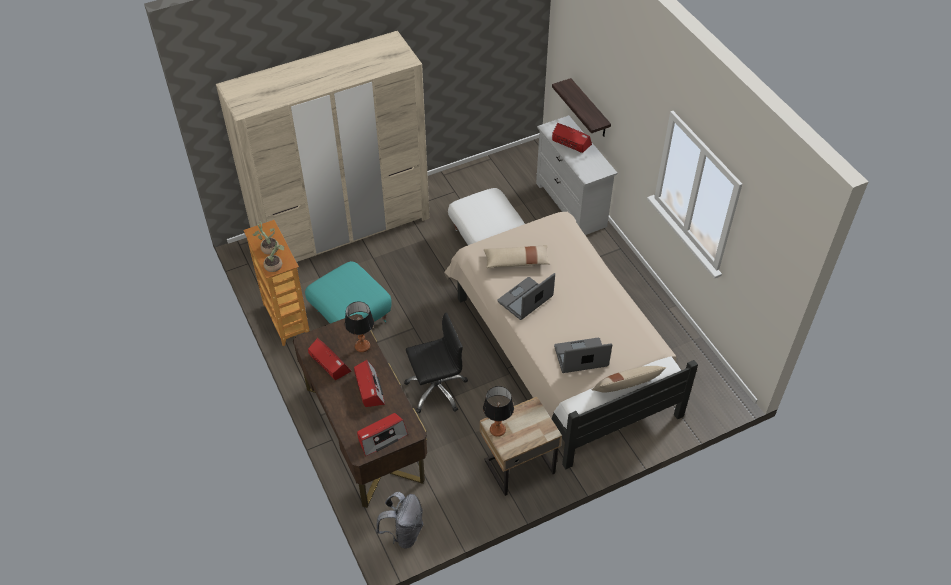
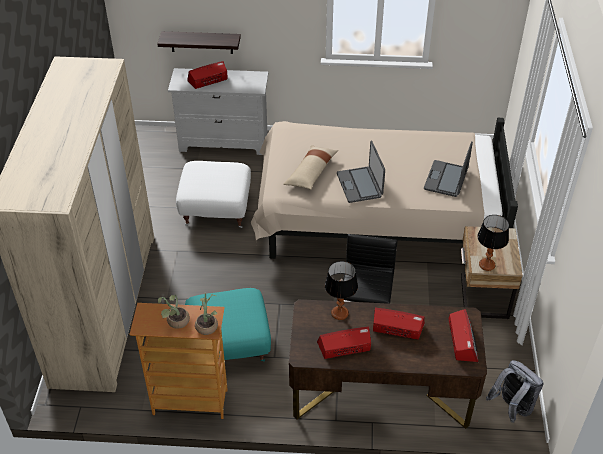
camera: 60 degrees left, 5 degrees down
(626, 387) = (491, 169): beige pillow -> none

